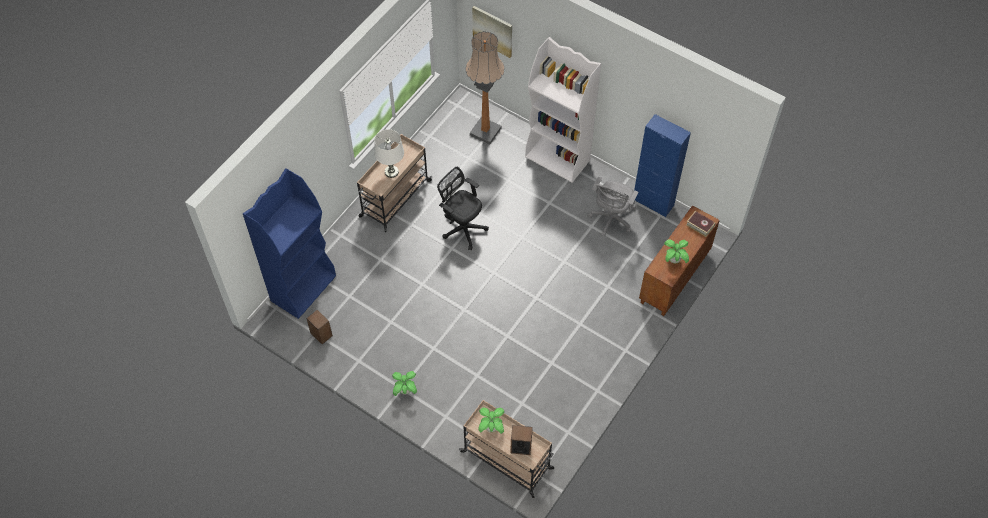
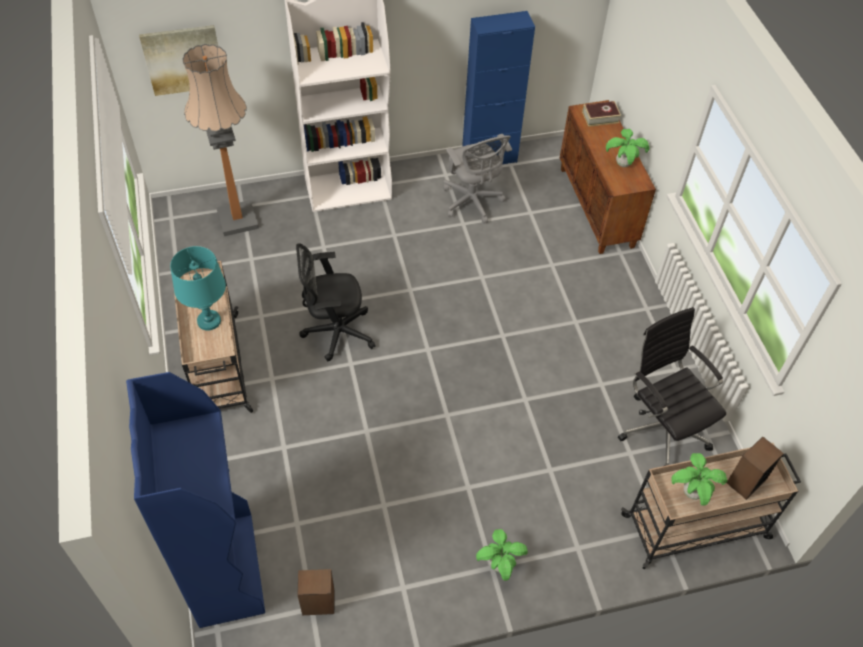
camera: 50 degrees left, 5 degrees down
(391, 172) = (209, 321): white table lamp -> turquoise table lamp
(552, 408) = (662, 428): none -> black office chair

